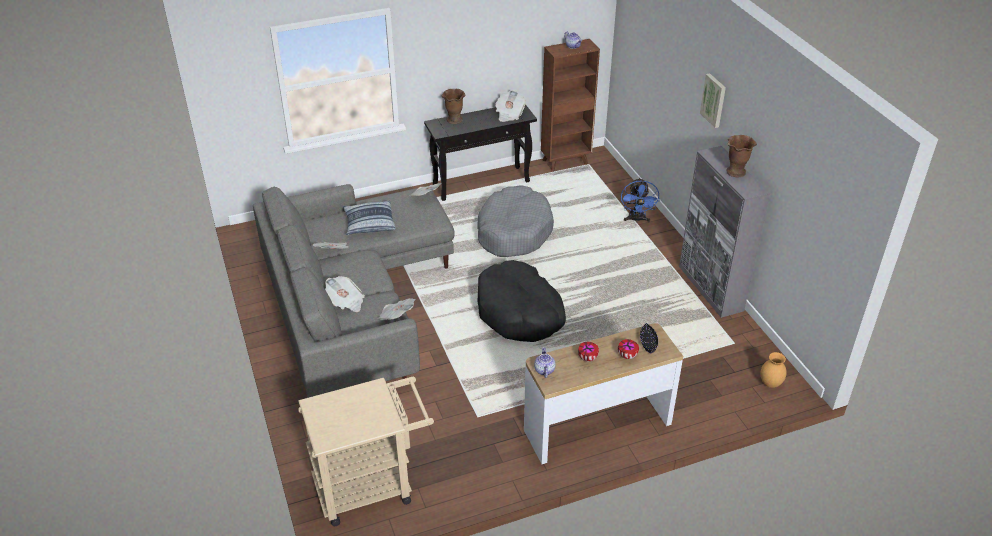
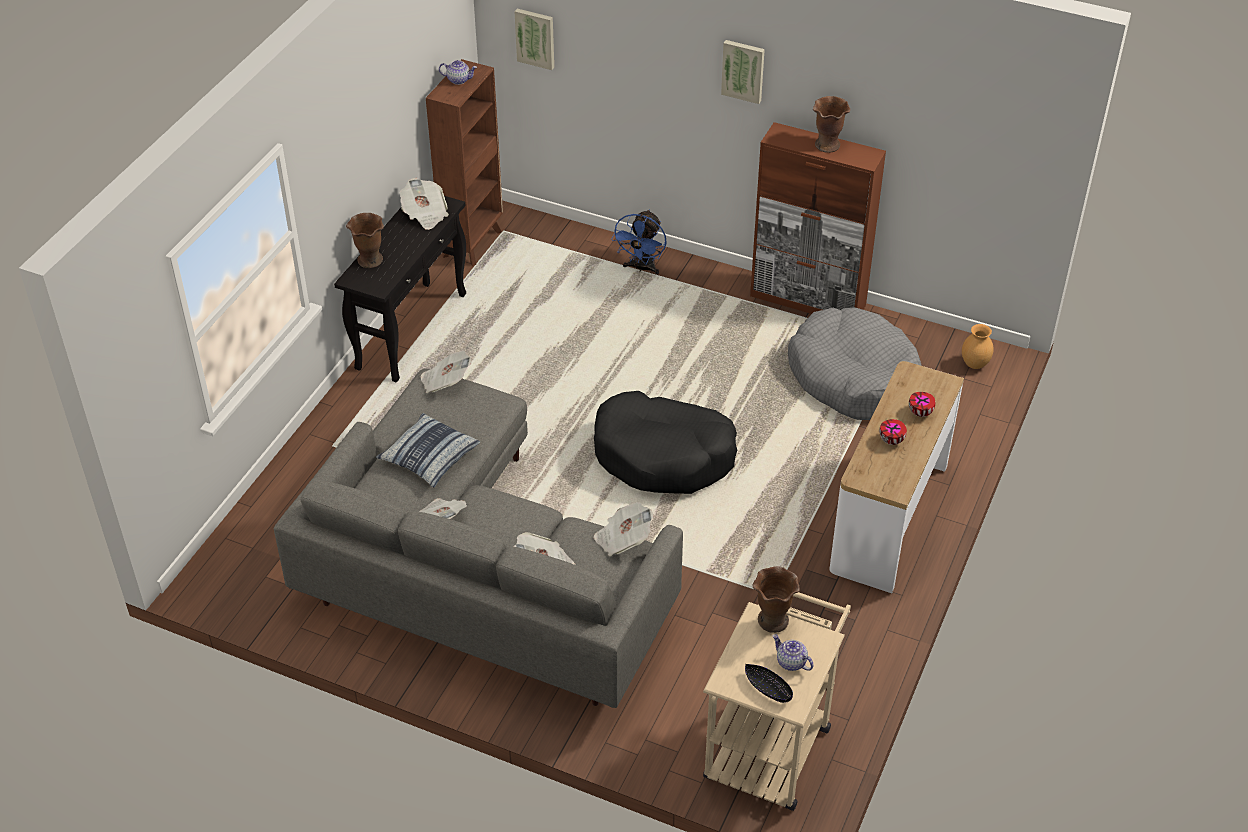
camera: 45 degrees left, 5 degrees up
(379, 394) = (773, 620): none -> brown vase
(513, 231) = (531, 367): grey dog bed -> grey dog bed (853, 377)
(544, 370) = (872, 481): teapot -> teapot (790, 662)
(634, 42) = (535, 38): none -> picture
(636, 219) = (641, 268): blue fan -> blue fan turned 60 degrees clockwise
(648, 342) = (919, 386): black bowl -> black bowl (767, 688)
(710, 288) = (808, 301): grey cabinet -> brown cabinet

